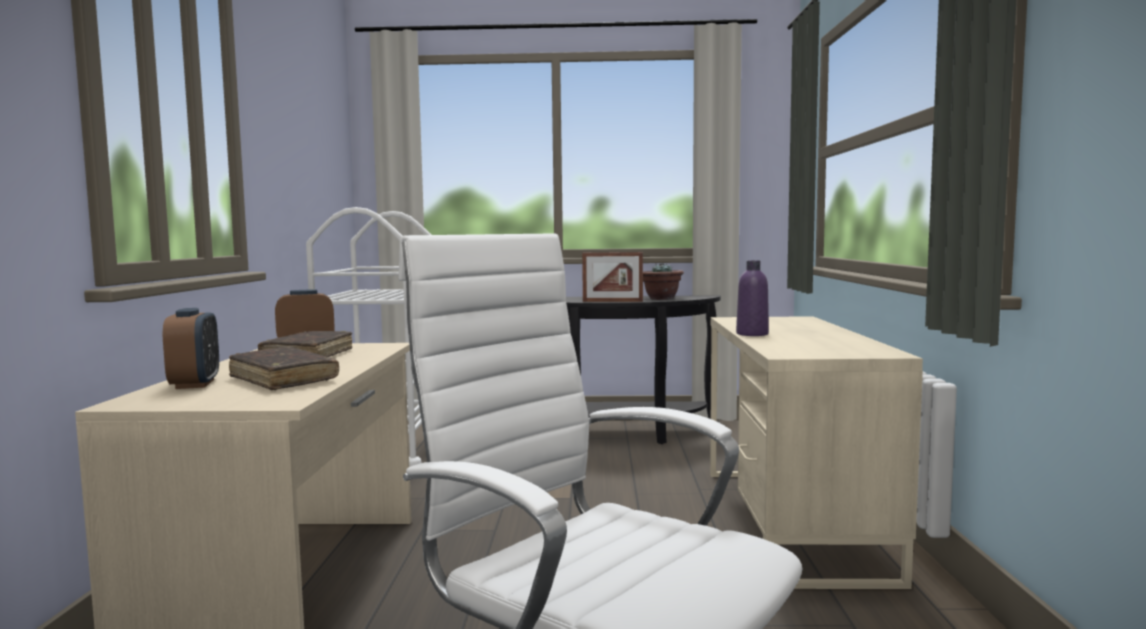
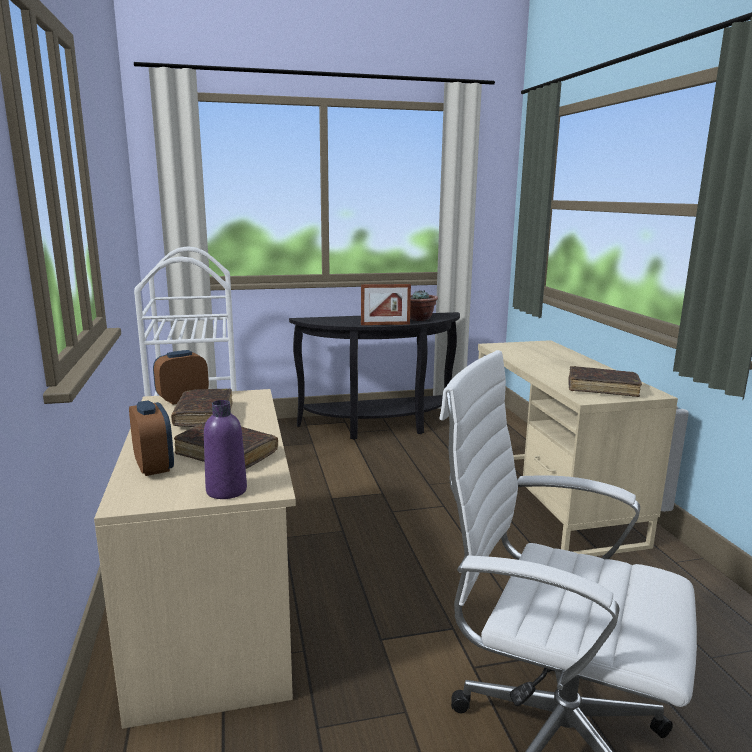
camera: 15 degrees left, 10 degrees up
(752, 334) = (534, 369): purple bottle -> purple bottle (226, 490)
(821, 348) = (602, 388): none -> brown book

